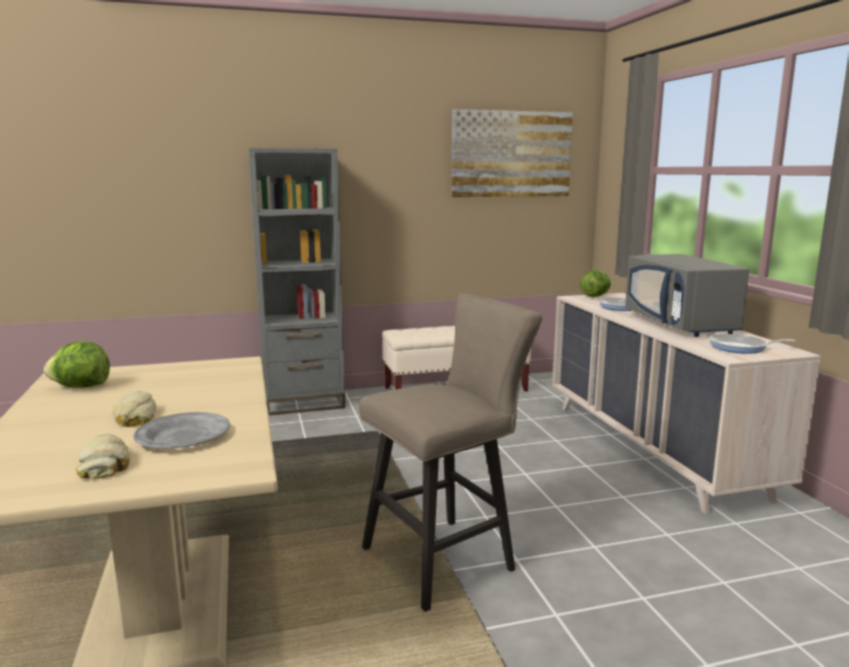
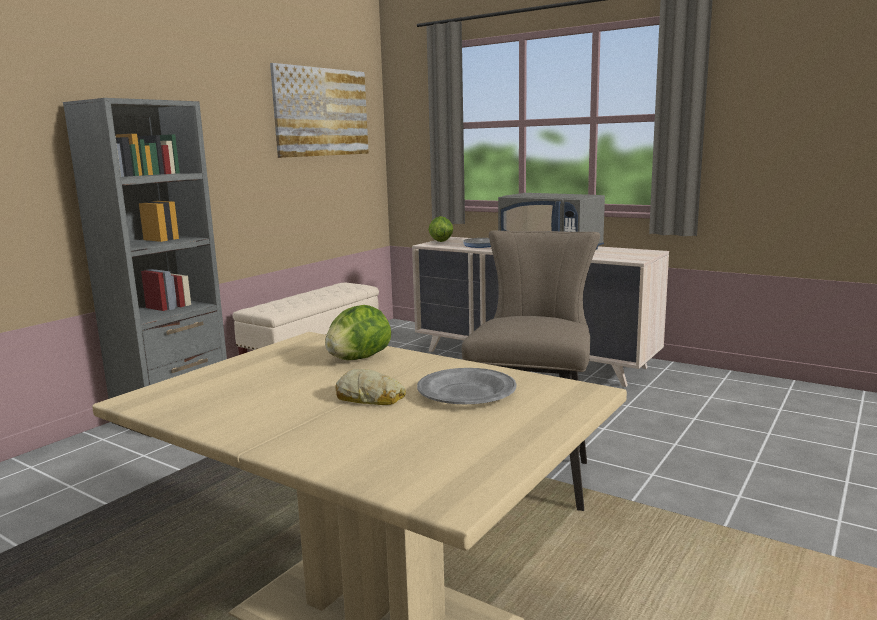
camera: 40 degrees left, 0 degrees up
(81, 387) = (209, 399): lettuce -> lettuce (358, 358)
(105, 464) = (477, 428): bread -> none
(741, 347) = (623, 254): frying pan -> none

